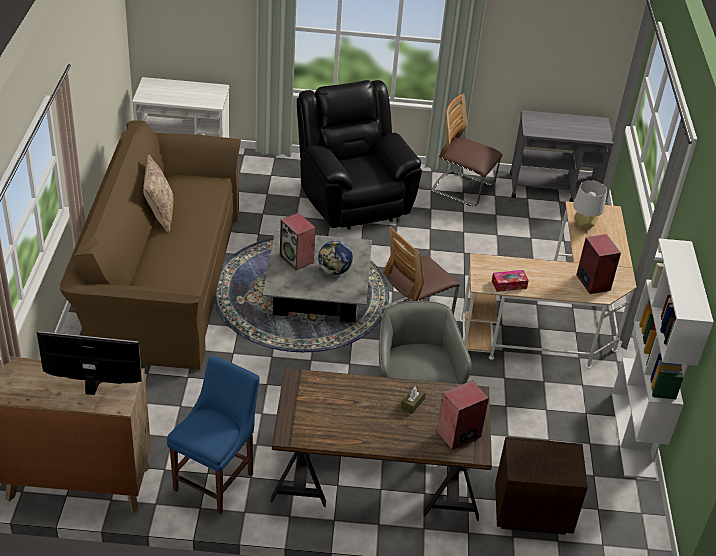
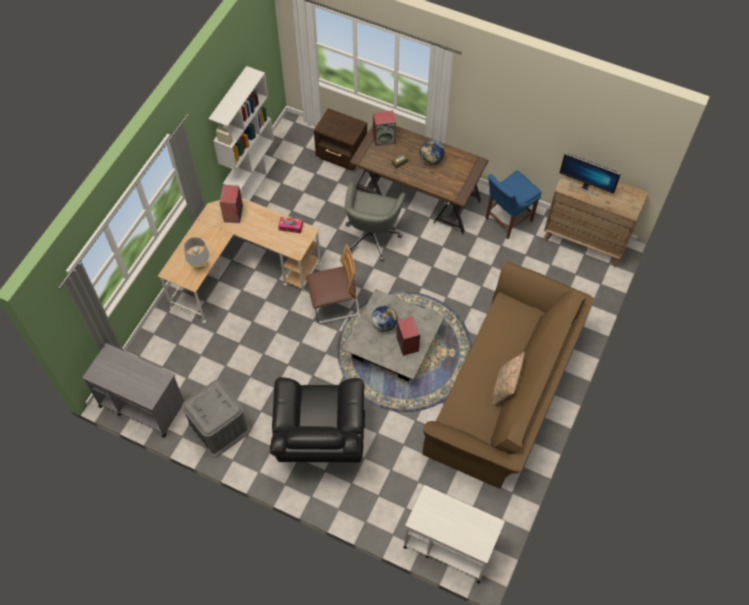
camera: 155 degrees left, 20 degrees up
(364, 420) = (431, 160): none -> globe
(463, 189) = (219, 428): chair -> grey storage box

